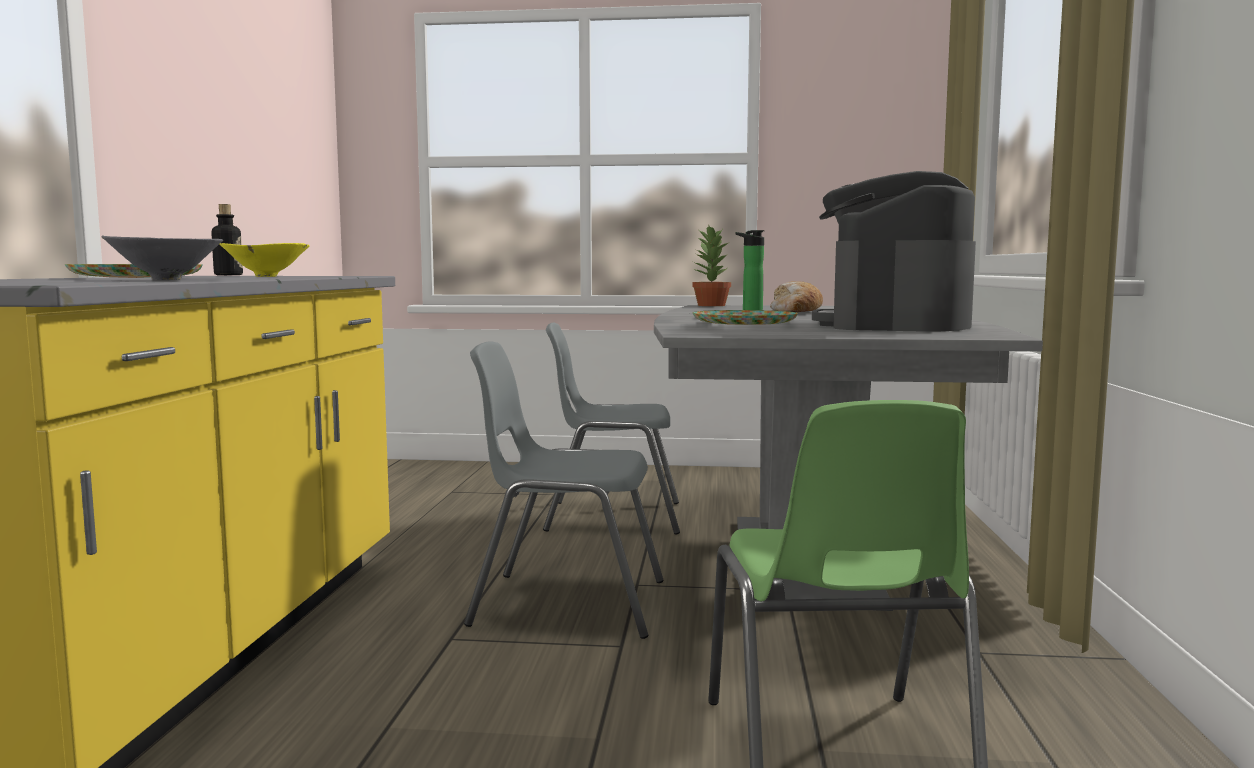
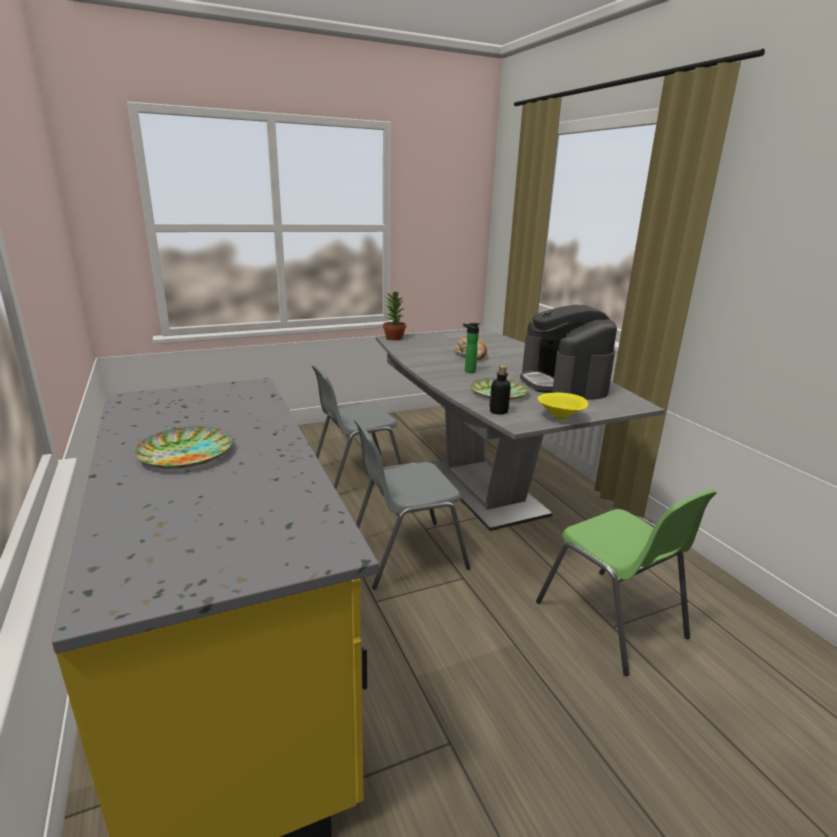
camera: 30 degrees left, 15 degrees up
(166, 280) = (294, 484): grey bowl -> none
(228, 275) = (144, 394): bottle -> bottle (498, 411)
(265, 276) = (245, 421): yellow bowl -> yellow bowl (561, 418)

